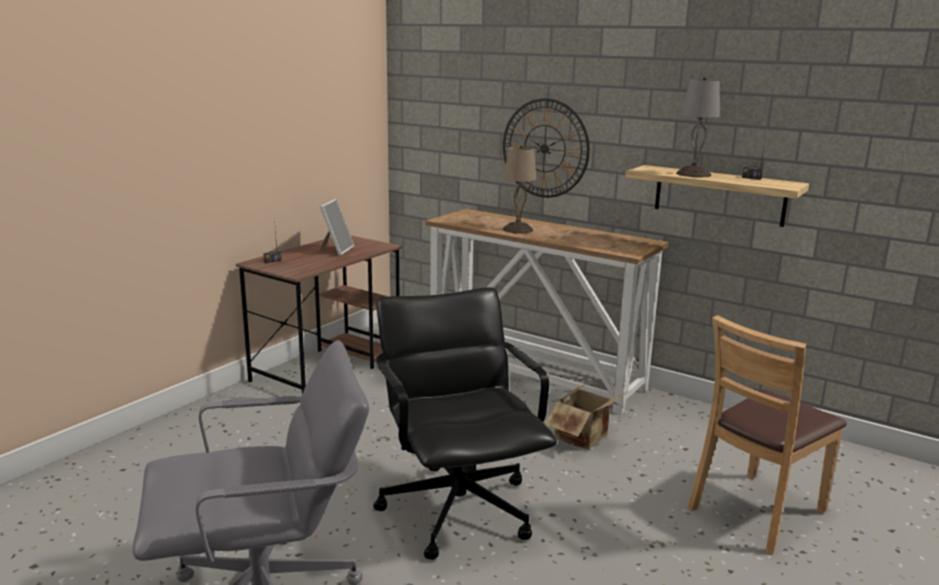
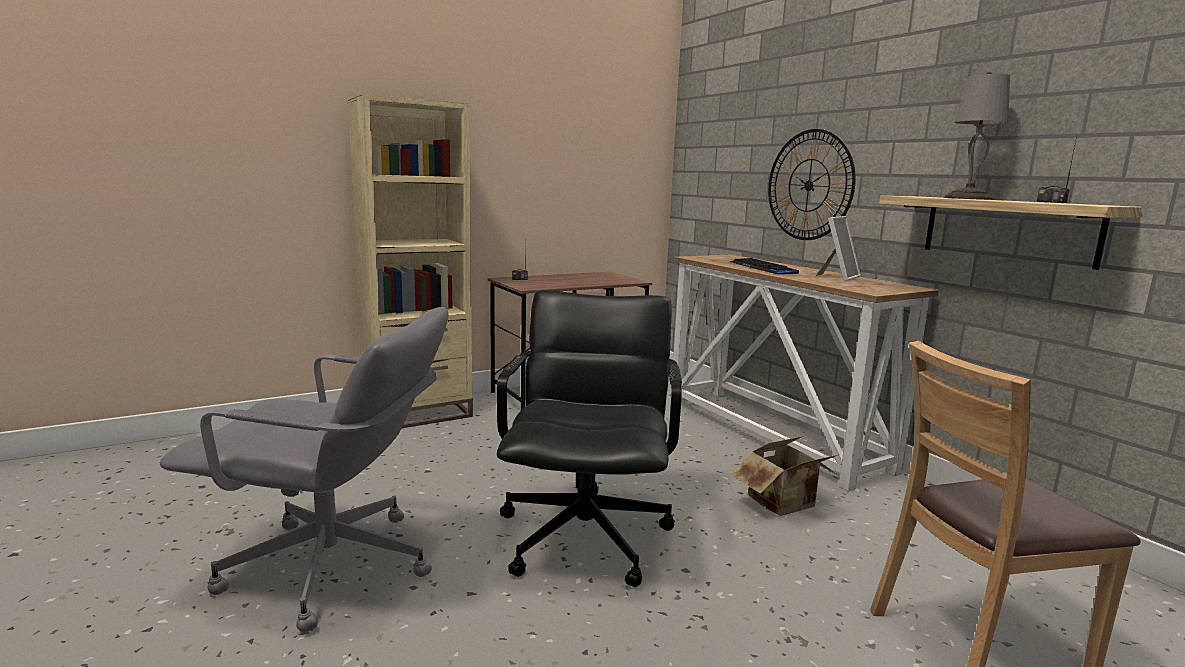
camera: 25 degrees right, 5 degrees down
(193, 423) = (418, 413): none -> beige bookcase
(336, 250) = (586, 279): picture frame -> picture frame (838, 277)
(518, 229) = (762, 268): beige table lamp -> keyboard

